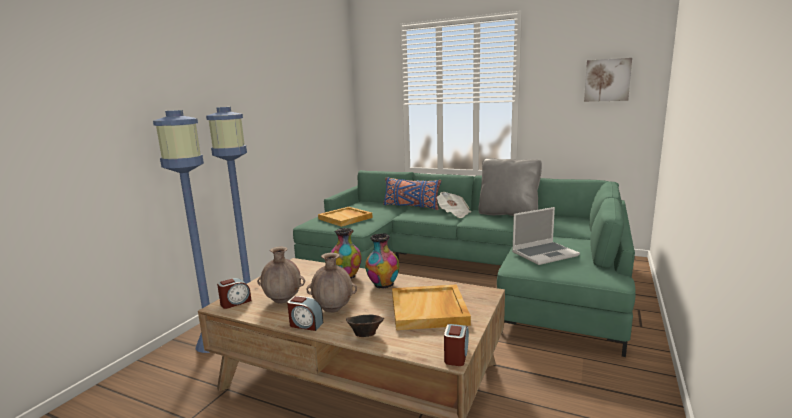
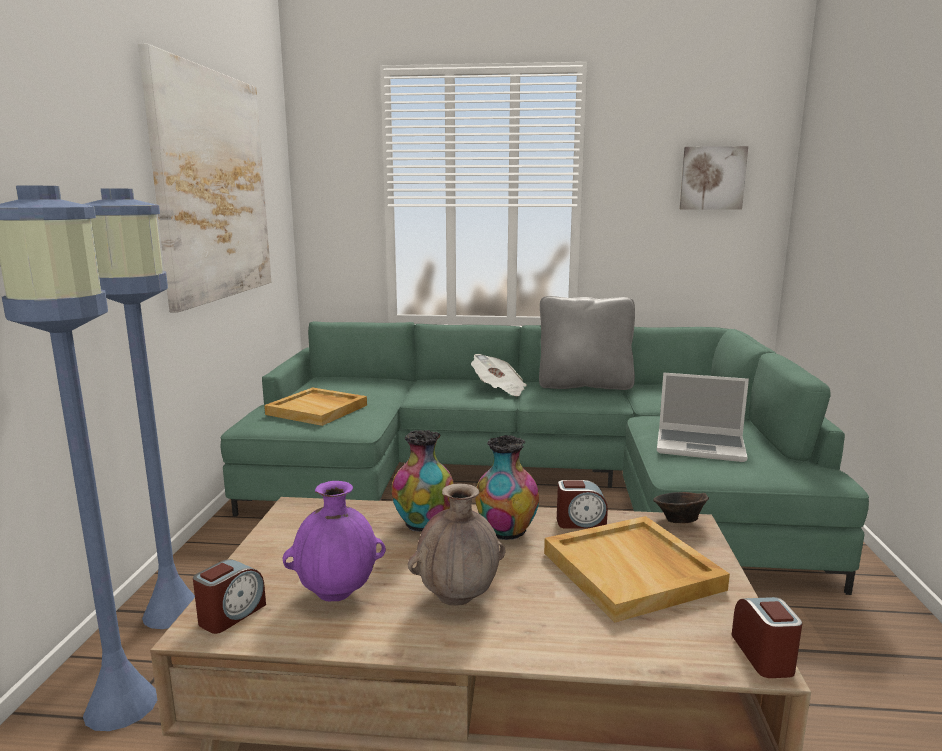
camera: 20 degrees left, 0 degrees up
(283, 300) = (337, 593): brown vase -> purple vase
(297, 99) = (213, 186): none -> picture
(305, 324) = (431, 641): alarm clock -> alarm clock (580, 522)
(365, 334) = (567, 642): brown bowl -> brown bowl (678, 521)
(411, 206) = (417, 381): blue pillow -> none
(545, 254) = (701, 446): laptop -> laptop turned 60 degrees clockwise

